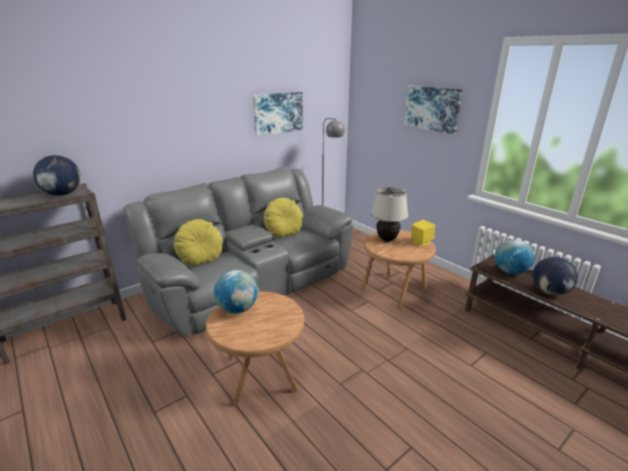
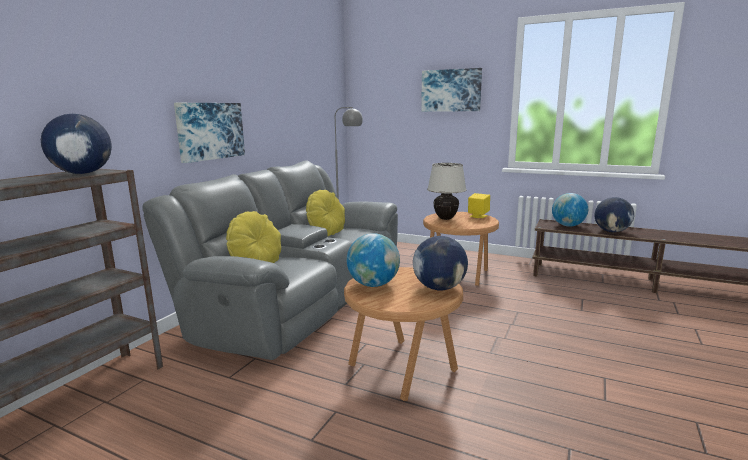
camera: 25 degrees left, 10 degrees down
(277, 113) = (291, 100): picture -> picture (210, 131)
(278, 328) = (439, 288): none -> globe

